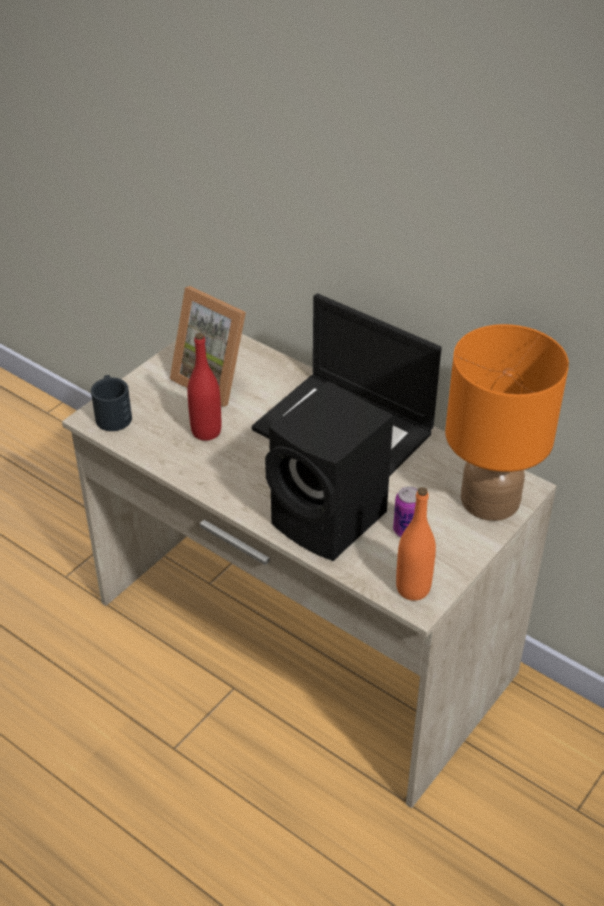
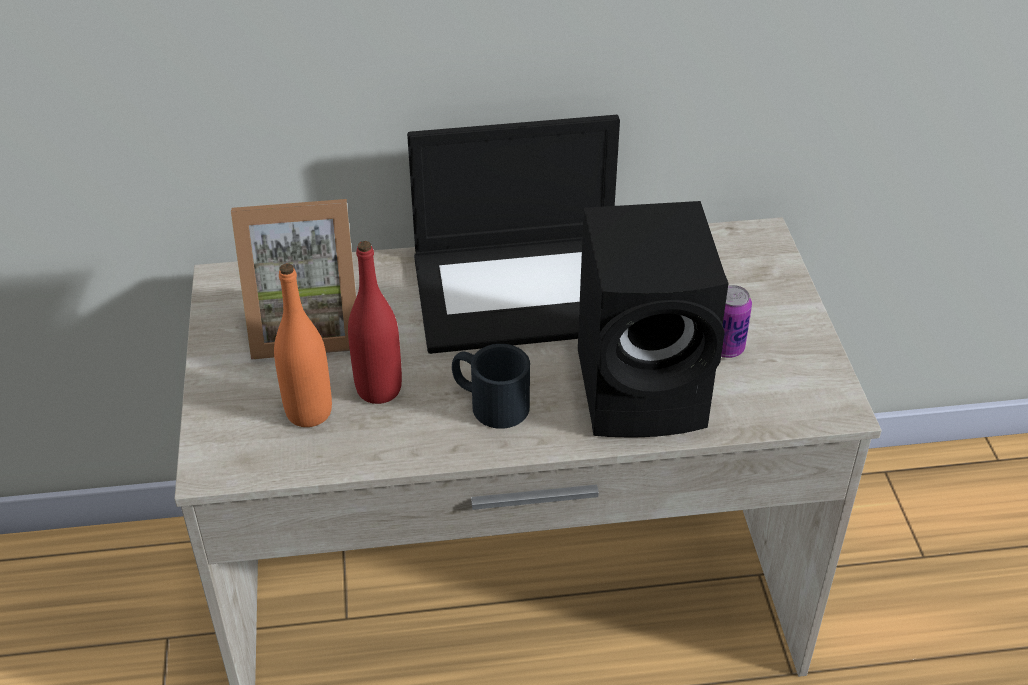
camera: 45 degrees left, 0 degrees up
(112, 414) = (232, 445): black mug -> black mug (489, 403)
(413, 589) = (812, 398): orange bottle -> orange bottle (309, 412)
(489, 500) = (751, 268): orange table lamp -> none

